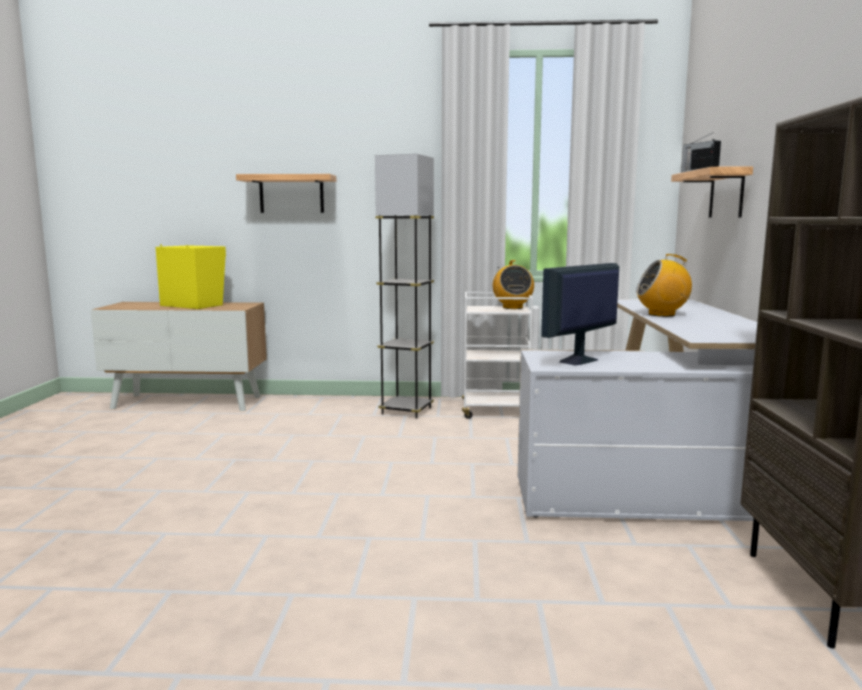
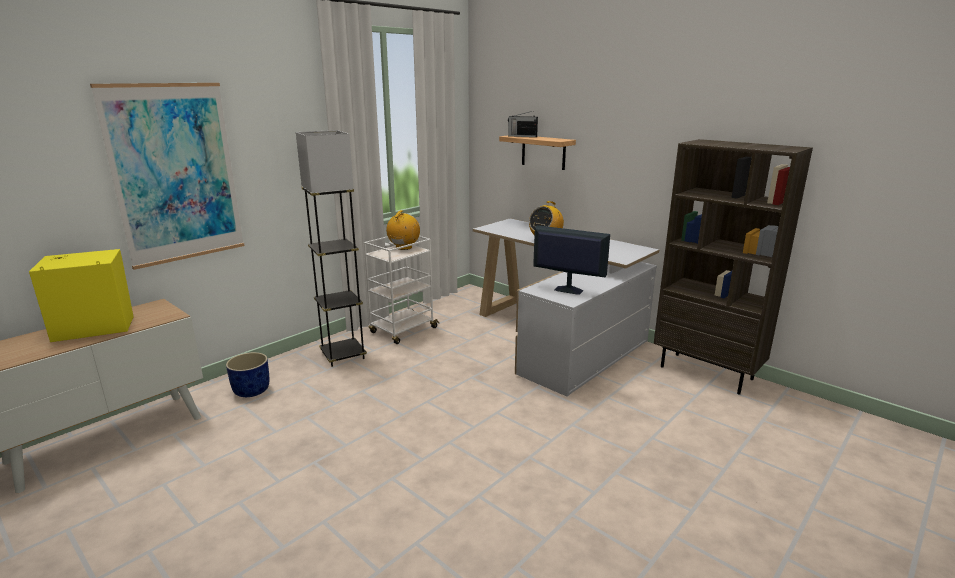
camera: 50 degrees left, 10 degrees up
(291, 194) = (175, 174): shelf -> picture
(301, 408) = (252, 391): none -> blue planter
(512, 307) = (404, 247): radio -> radio turned 105 degrees counterclockwise
(578, 361) = (567, 290): monitor -> monitor turned 120 degrees clockwise

